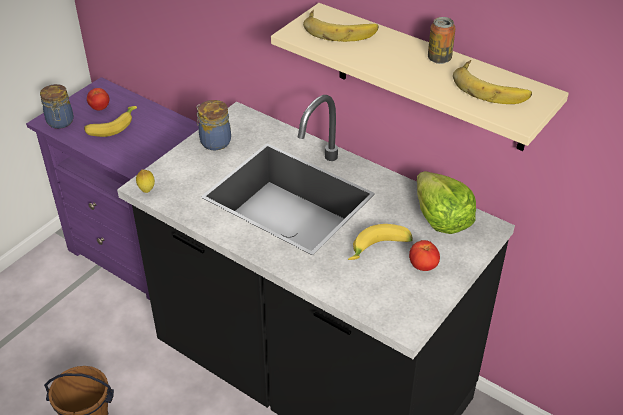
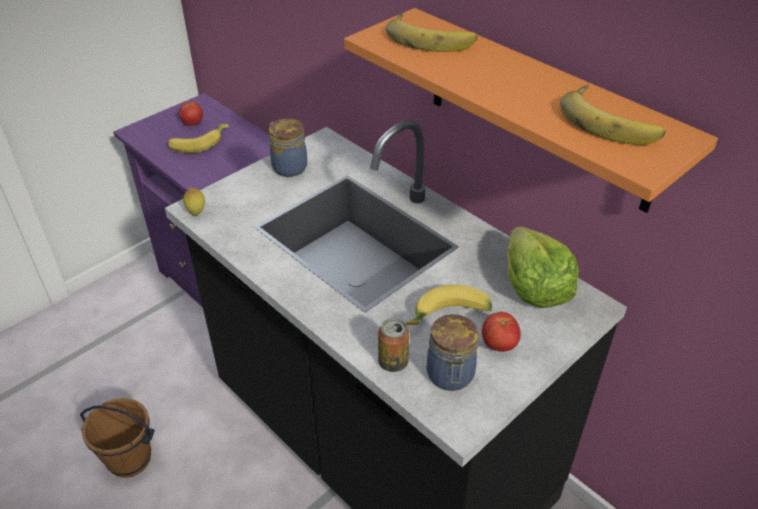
camera: 10 degrees right, 0 degrees up
(60, 122) = (147, 134): jar -> jar (450, 376)
(431, 78) = (539, 109): beige shelf -> orange shelf
(439, 59) = (548, 81): can -> can (393, 362)

